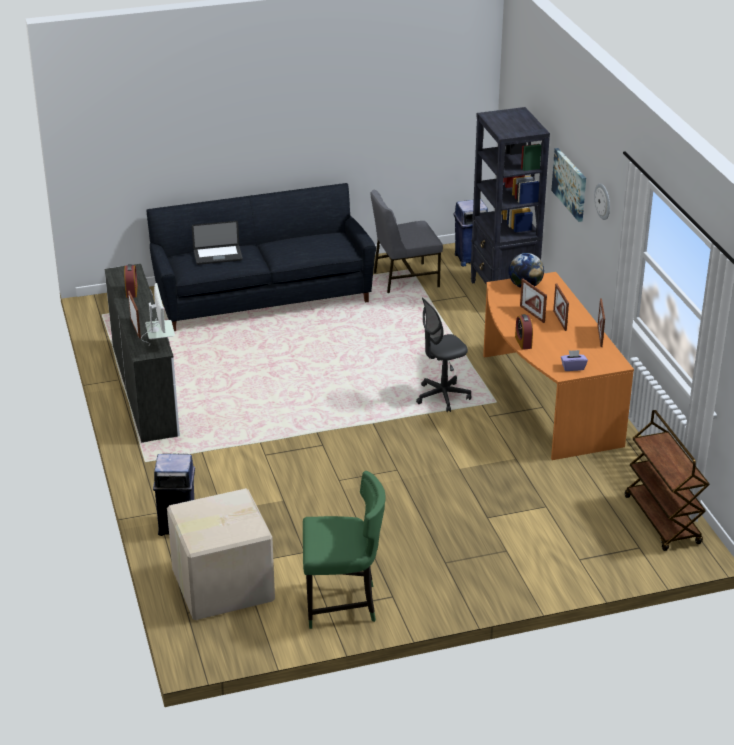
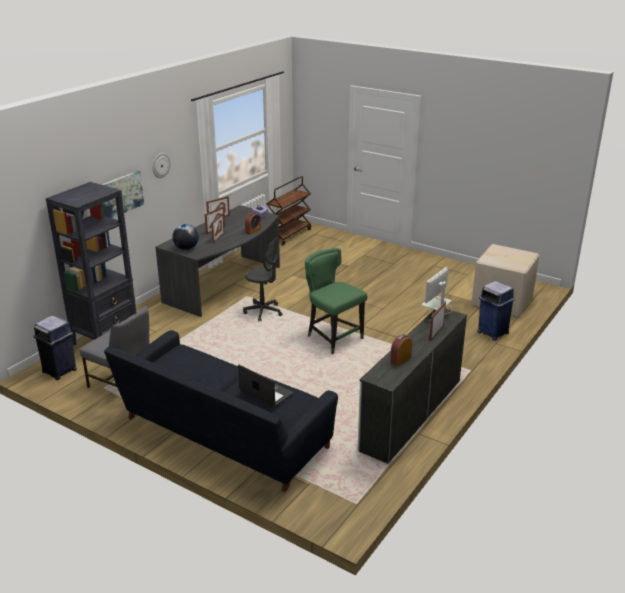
camera: 130 degrees left, 5 degrees down
(342, 604) = (458, 272): green chair -> green chair (333, 338)
(545, 400) = (226, 285): orange desk -> grey desk

